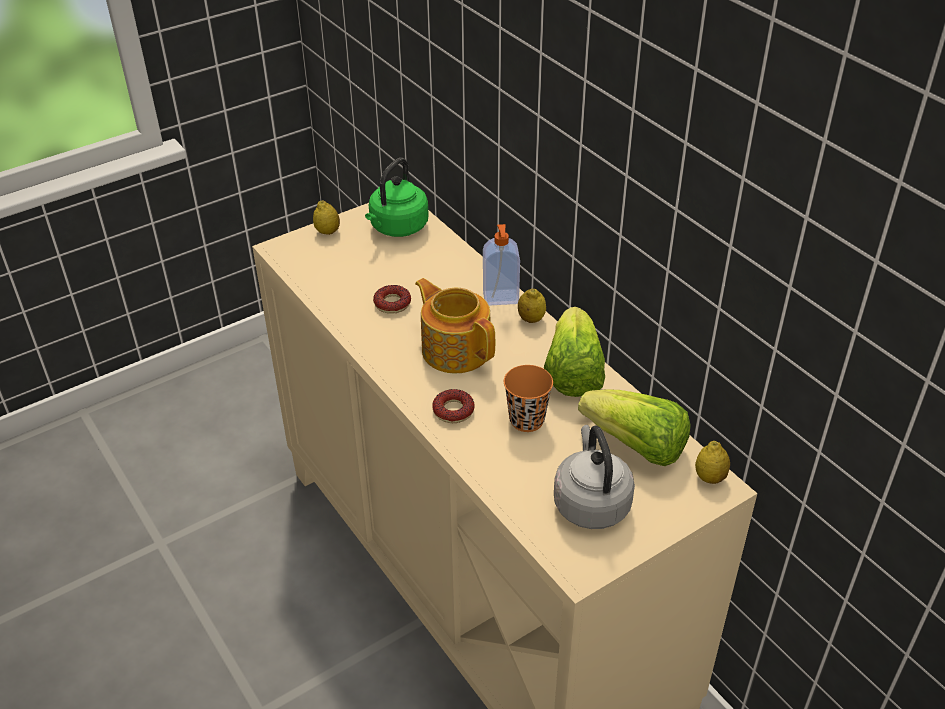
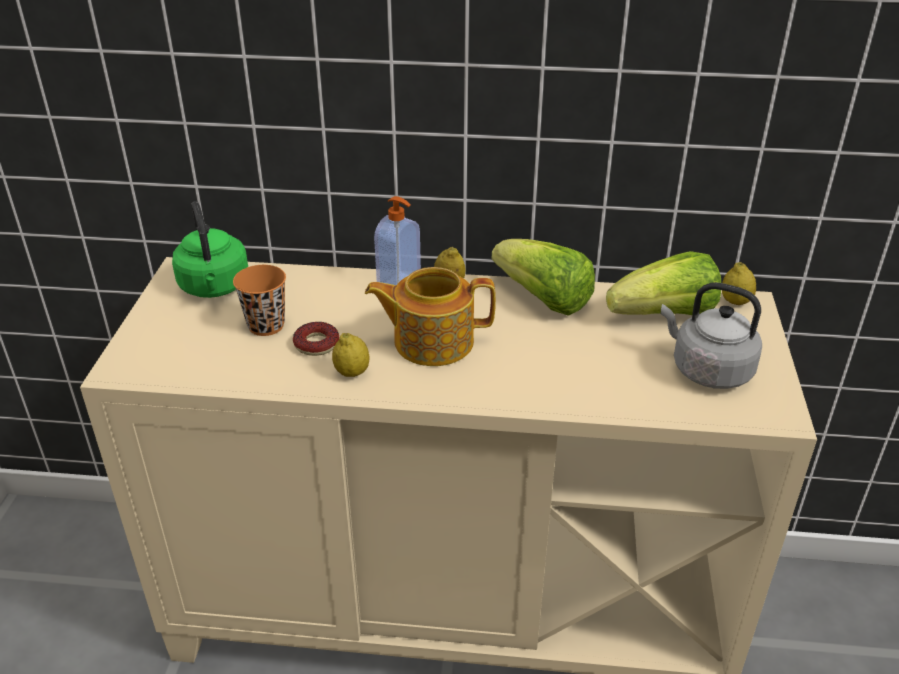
camera: 50 degrees left, 5 degrees down
(327, 232) = (147, 328): lemon -> lemon (352, 373)
(453, 410) = (511, 383): donut -> none
(526, 420) = (572, 351): orange cup -> orange cup (266, 325)

